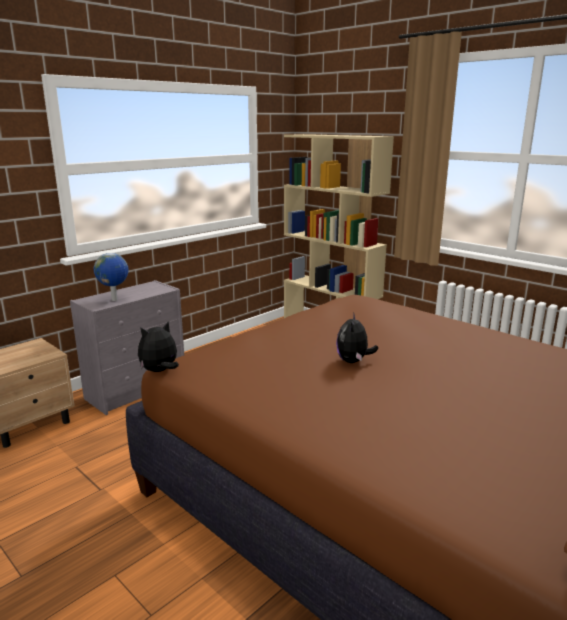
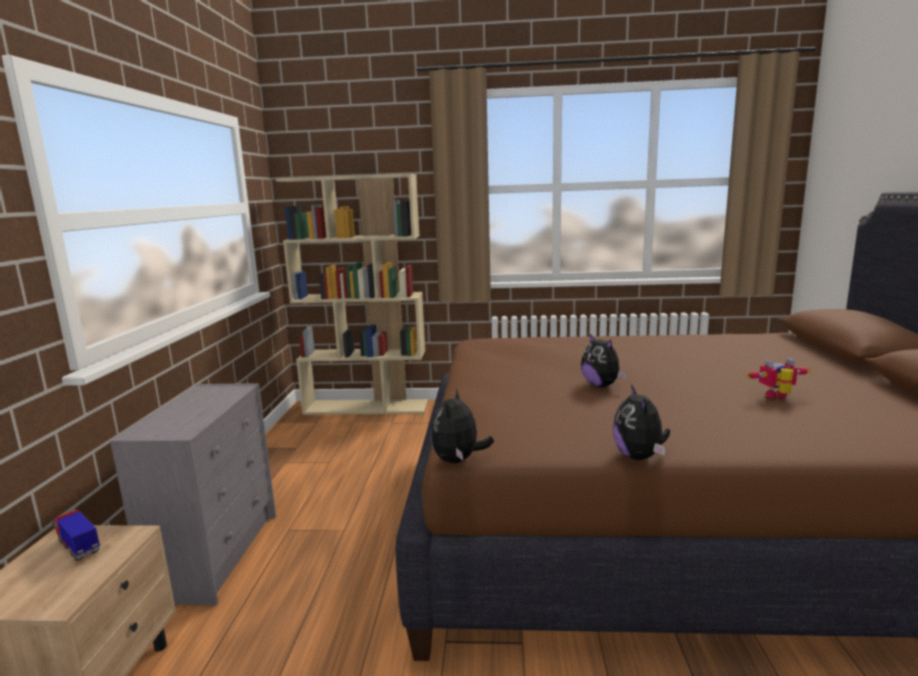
camera: 40 degrees left, 5 degrees down
(31, 350) = (79, 547): none -> toy truck
(115, 300) = (191, 419): globe -> none
(247, 415) = (639, 457): none -> plush toy
(470, 428) = (778, 397): none -> toy robot

